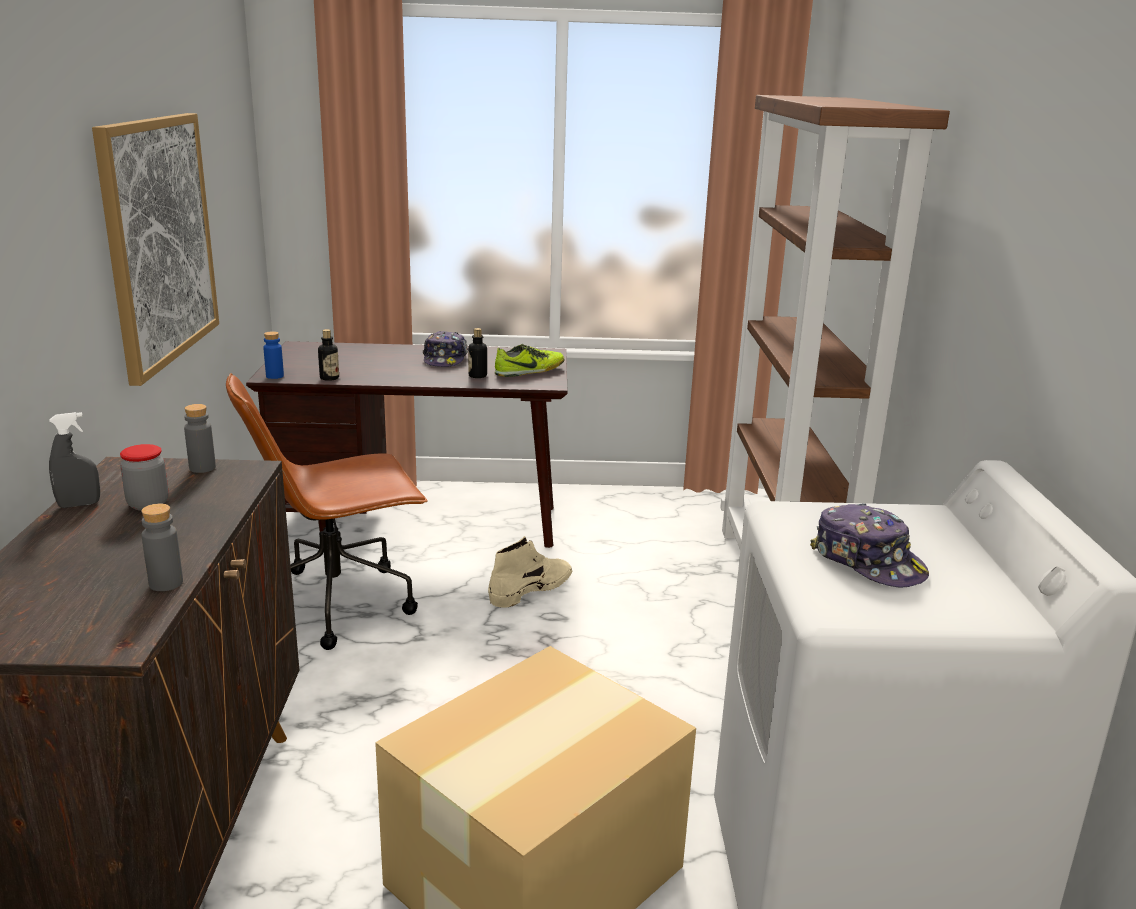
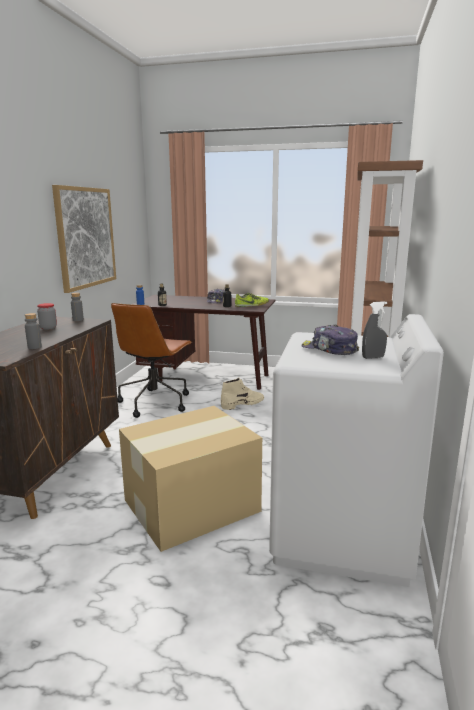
camera: 15 degrees right, 5 degrees down
(79, 504) = (23, 327): grey spray bottle -> grey spray bottle (373, 357)
(337, 602) = (155, 402): brown office chair -> brown office chair turned 60 degrees counterclockwise
(868, 561) = (329, 350): cap -> cap turned 150 degrees clockwise

